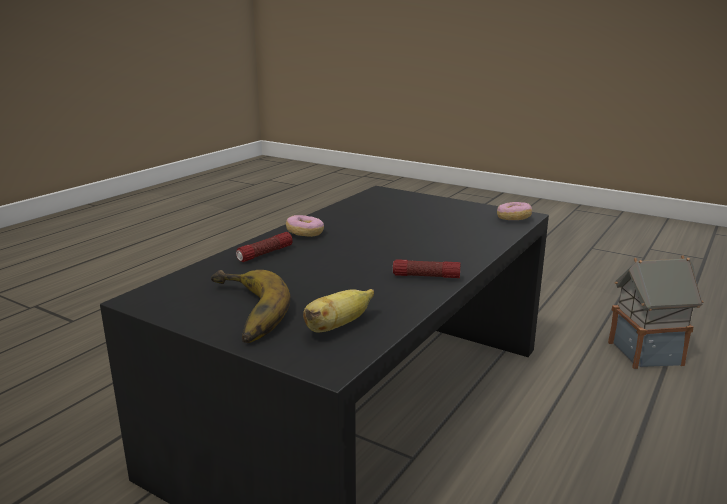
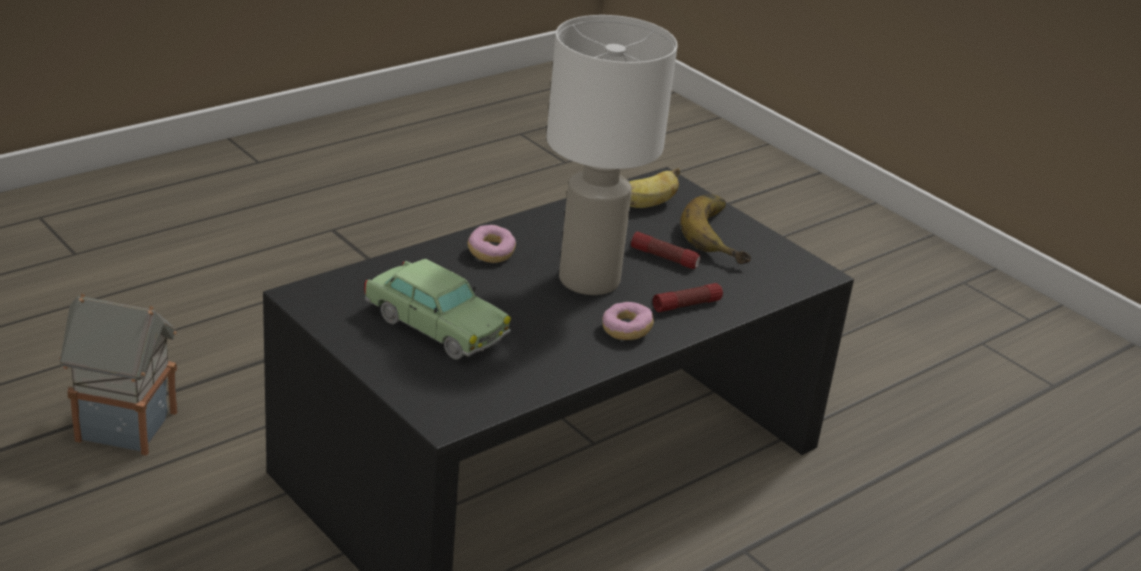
camera: 165 degrees left, 10 degrees up
(351, 255) = (589, 279): none -> white table lamp
(426, 276) = (532, 232): flashlight -> flashlight (664, 258)
(427, 216) = (435, 327): none -> toy car
(513, 219) = (326, 291): donut -> donut (491, 253)

